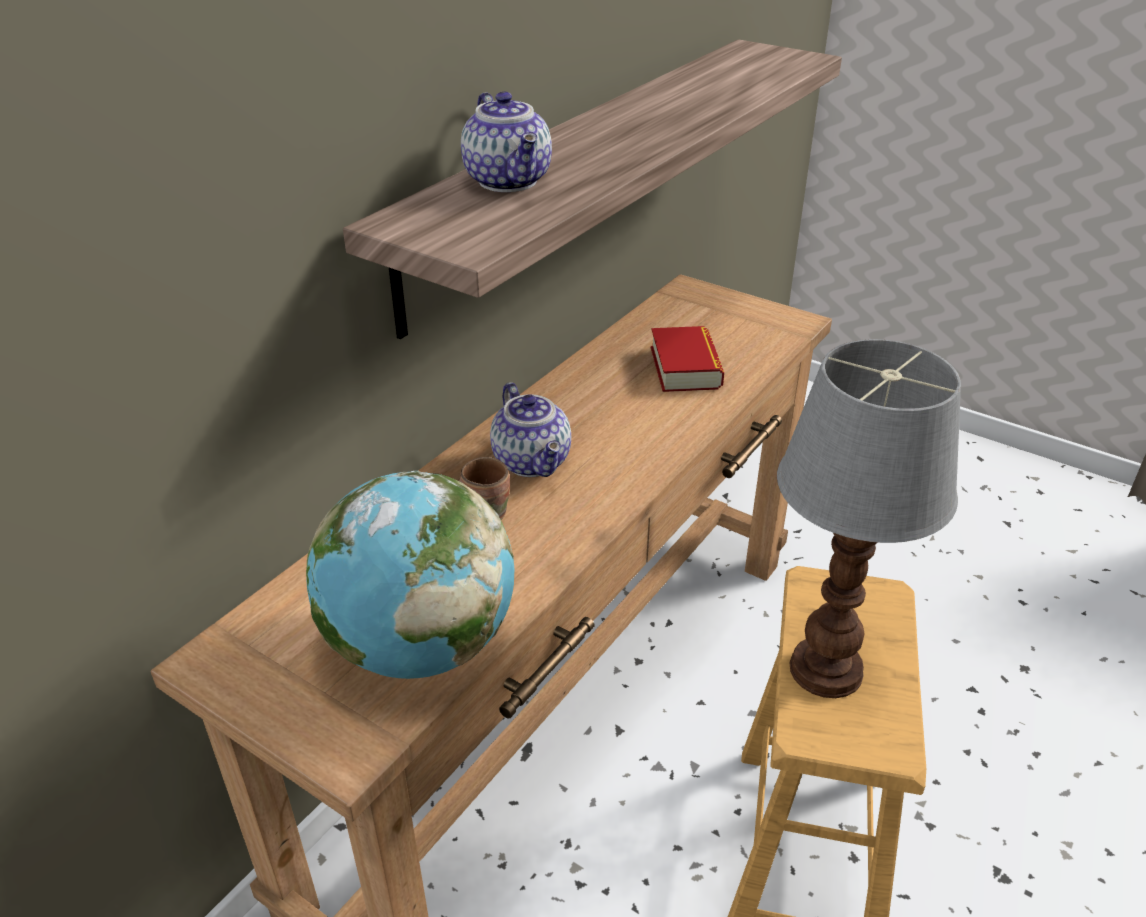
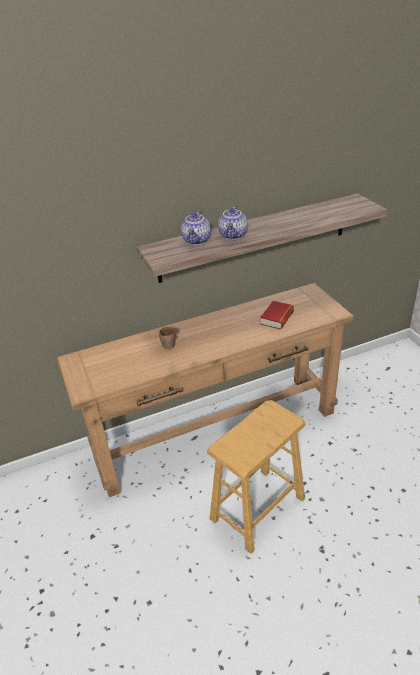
camera: 35 degrees right, 0 degrees up
(420, 646) = (119, 375): globe -> none
(533, 461) = (196, 334): teapot -> teapot (234, 235)
(823, 670) = (245, 433): table lamp -> none

